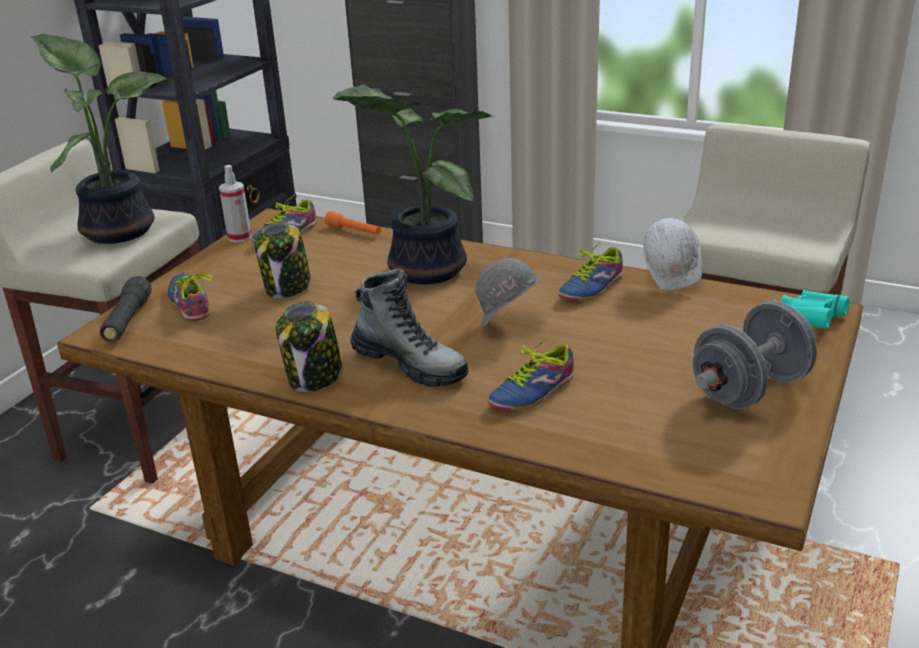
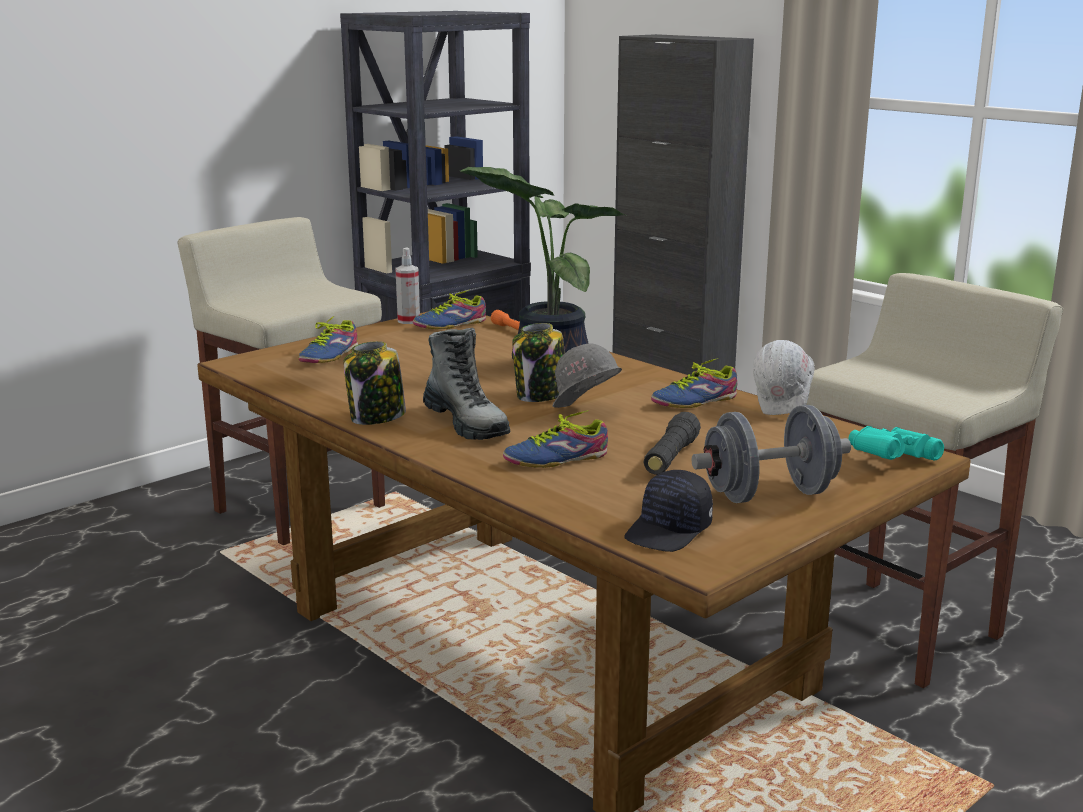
camera: 20 degrees right, 10 degrees down
(120, 229) = (307, 296): potted plant -> none
(128, 320) = (264, 358): black flashlight -> black flashlight (670, 458)
(193, 302) = (327, 355): shoe -> shoe turned 150 degrees counterclockwise
(288, 288) = (415, 359): jar -> jar (541, 395)
(708, 459) = (669, 531): none -> black cap

